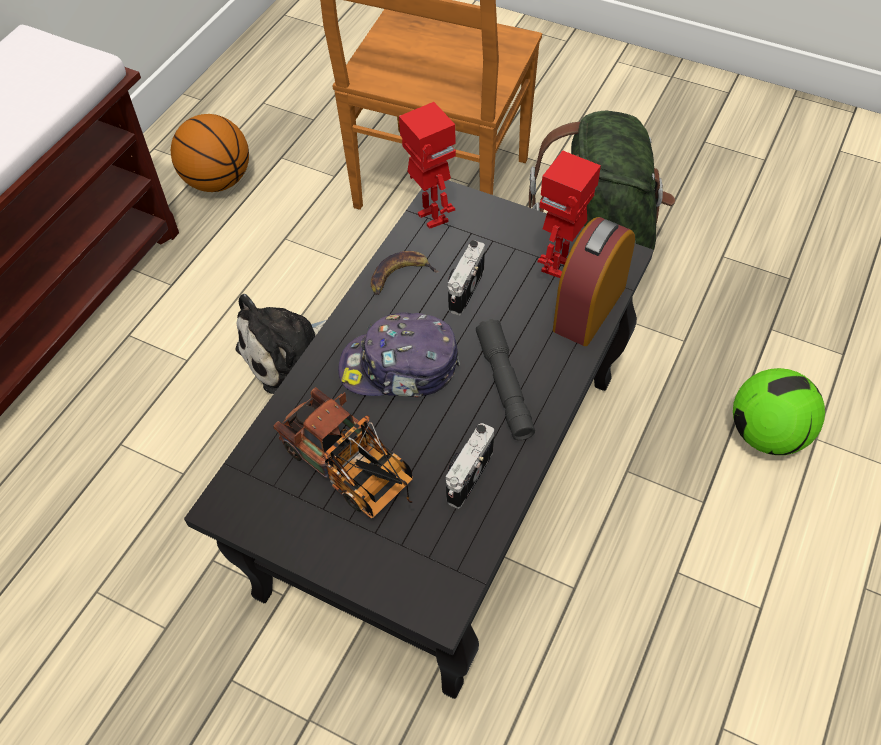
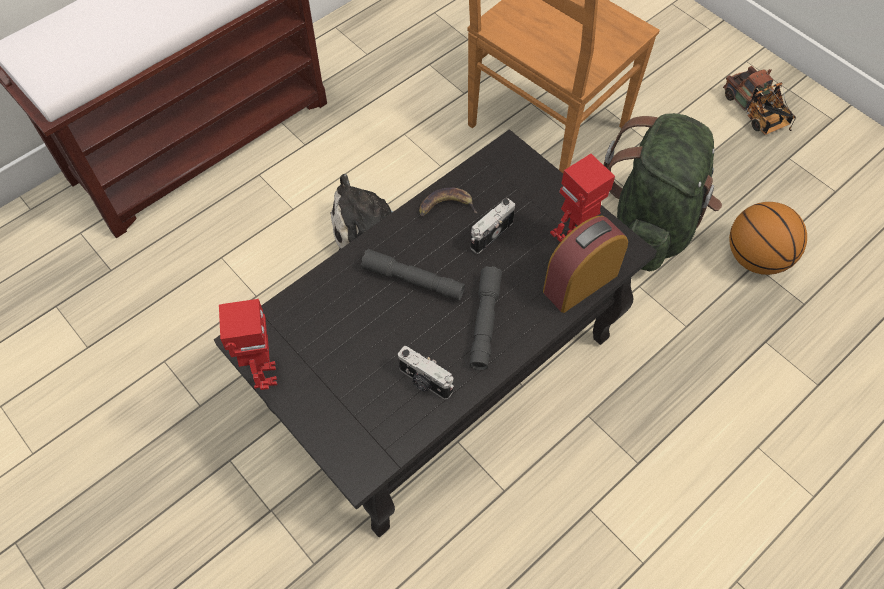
camera: 20 degrees right, 5 degrees up
(218, 181) = (373, 69): basketball -> basketball (756, 257)
(353, 471) = (343, 348): toy truck -> toy truck (757, 113)
(400, 368) = (413, 280): cap -> grey flashlight
(431, 218) = (491, 166): toy robot -> toy robot (264, 375)
(467, 475) = (424, 381): camera -> camera turned 105 degrees counterclockwise
(767, 434) = (718, 428): football -> none

